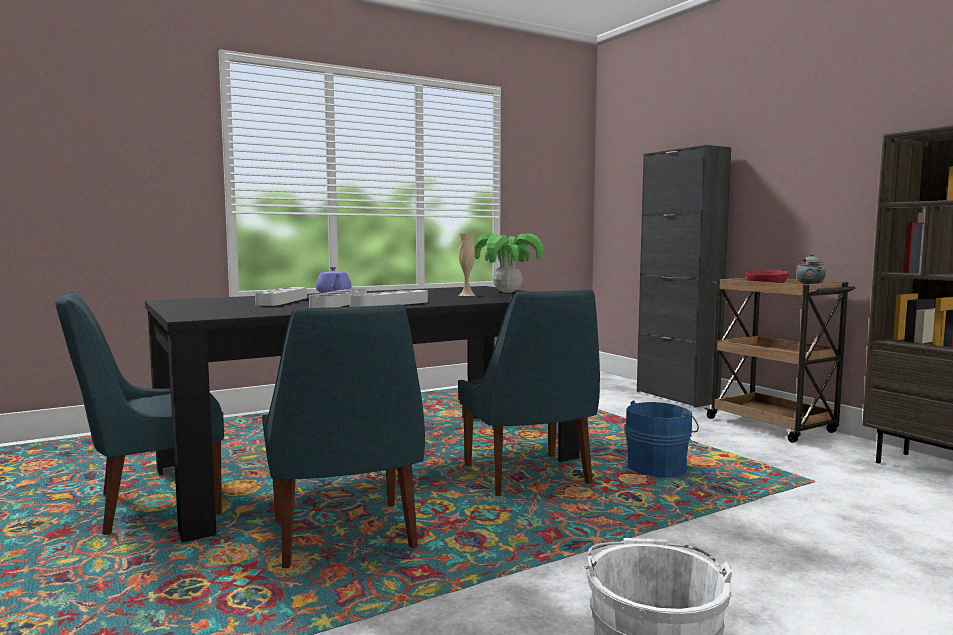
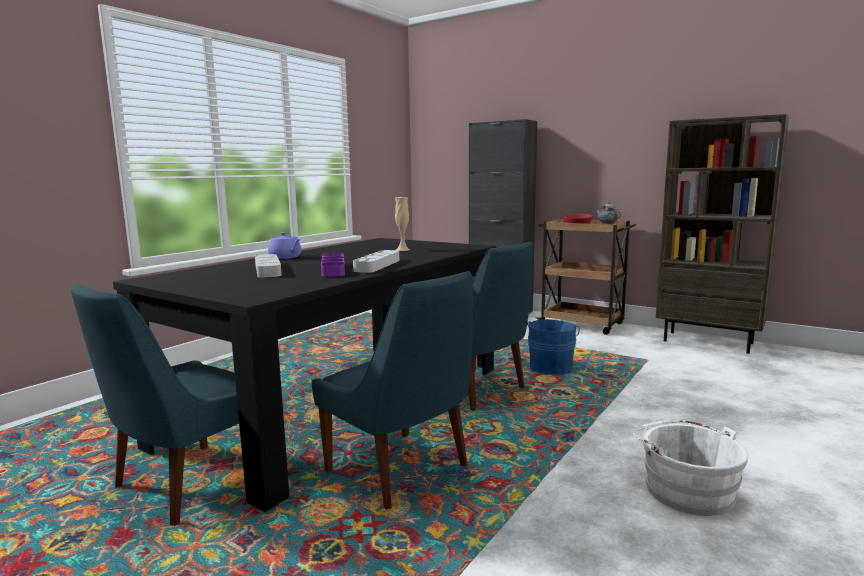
camera: 25 degrees left, 5 degrees up
(339, 304) = (333, 269): grey tray -> purple tray
(507, 292) = (423, 244): potted plant -> none

